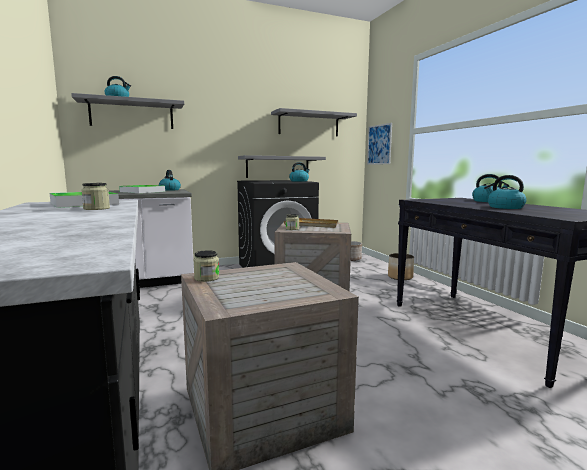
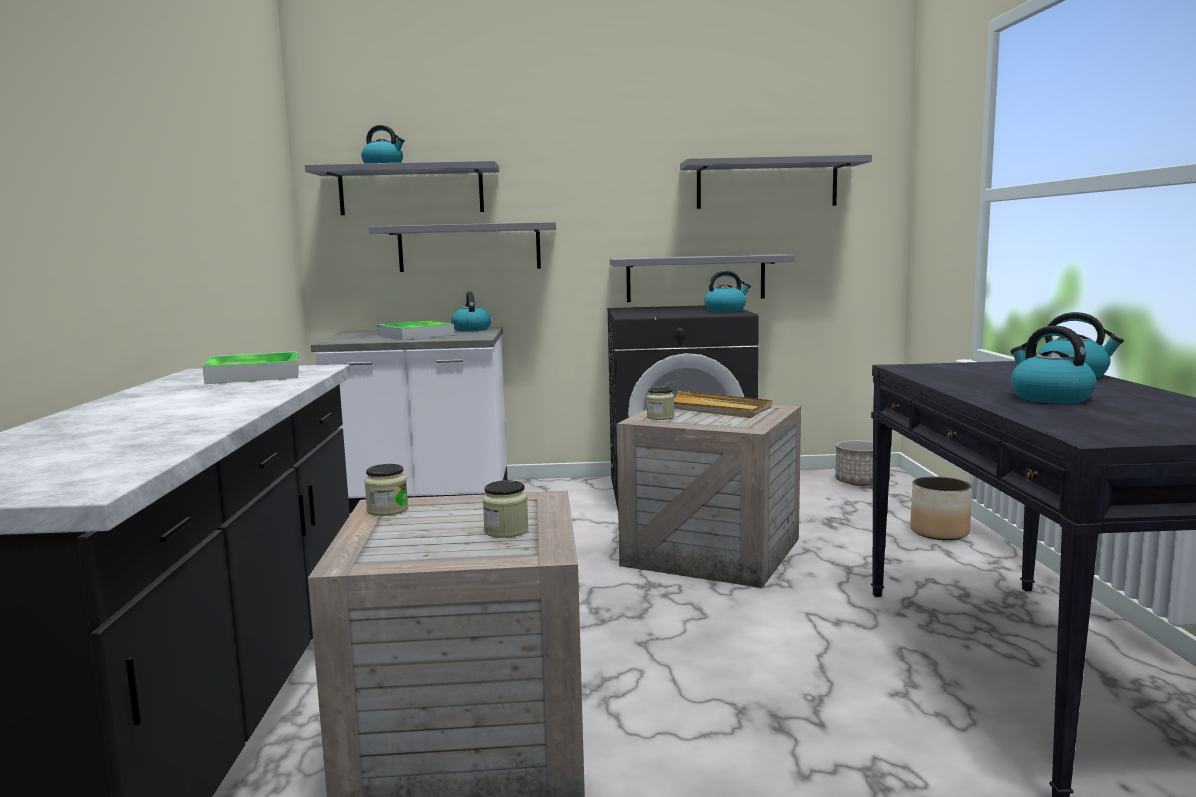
camera: 20 degrees right, 0 degrees up
(96, 208) = (250, 388): jar -> jar (506, 531)
(165, 147) = (469, 247): none -> grey shelf
(379, 144) = (930, 222): picture -> none

